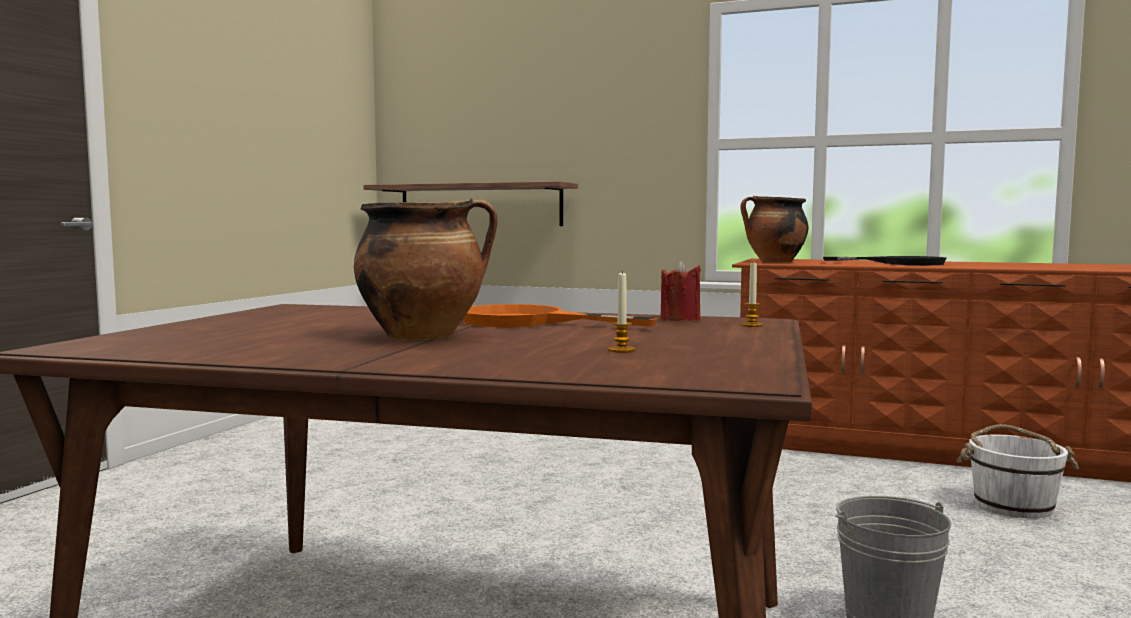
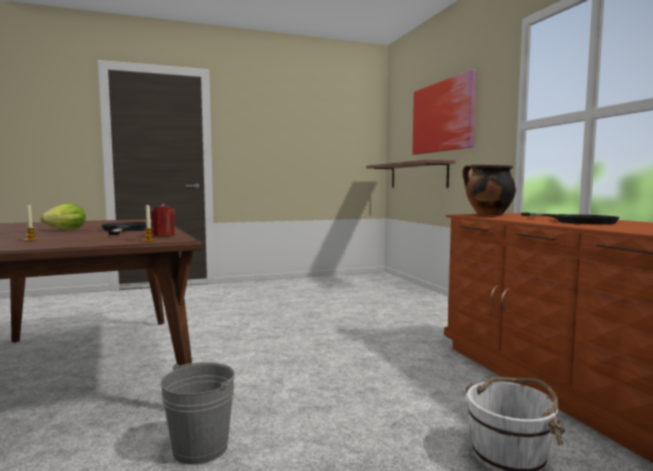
camera: 50 degrees right, 0 degrees up
(425, 336) = (63, 230): cooking pot -> lettuce
(529, 322) = (126, 230): orange frying pan -> black frying pan
(543, 114) = (442, 117): none -> picture

